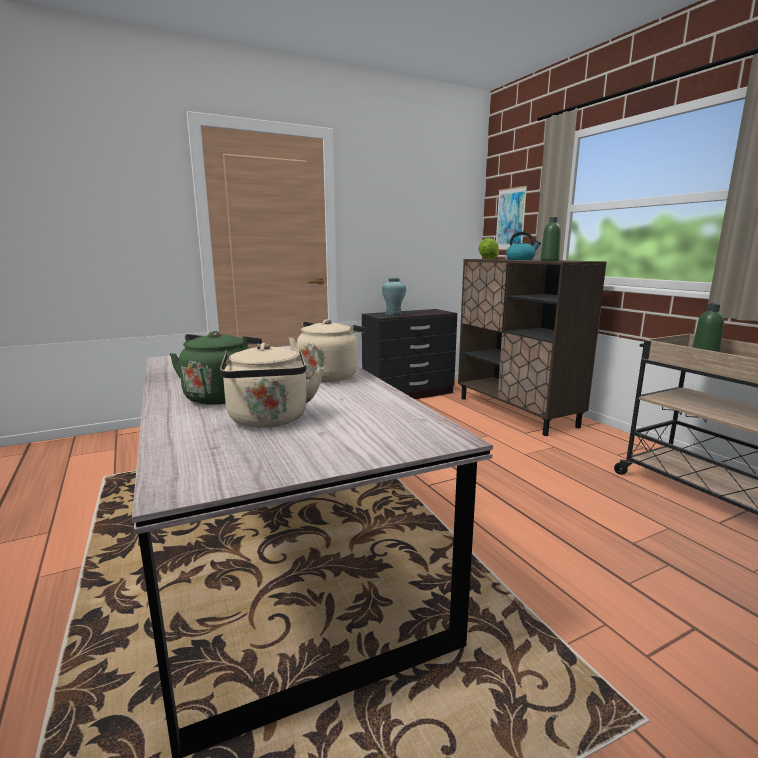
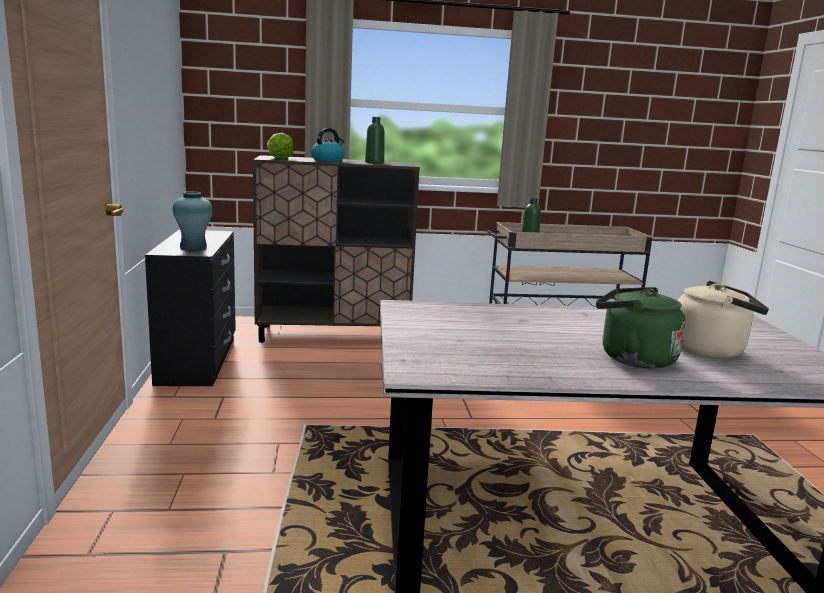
camera: 70 degrees left, 0 degrees up
(329, 376) = (562, 317): beige kettle -> none
(510, 219) = (242, 103): picture -> none

